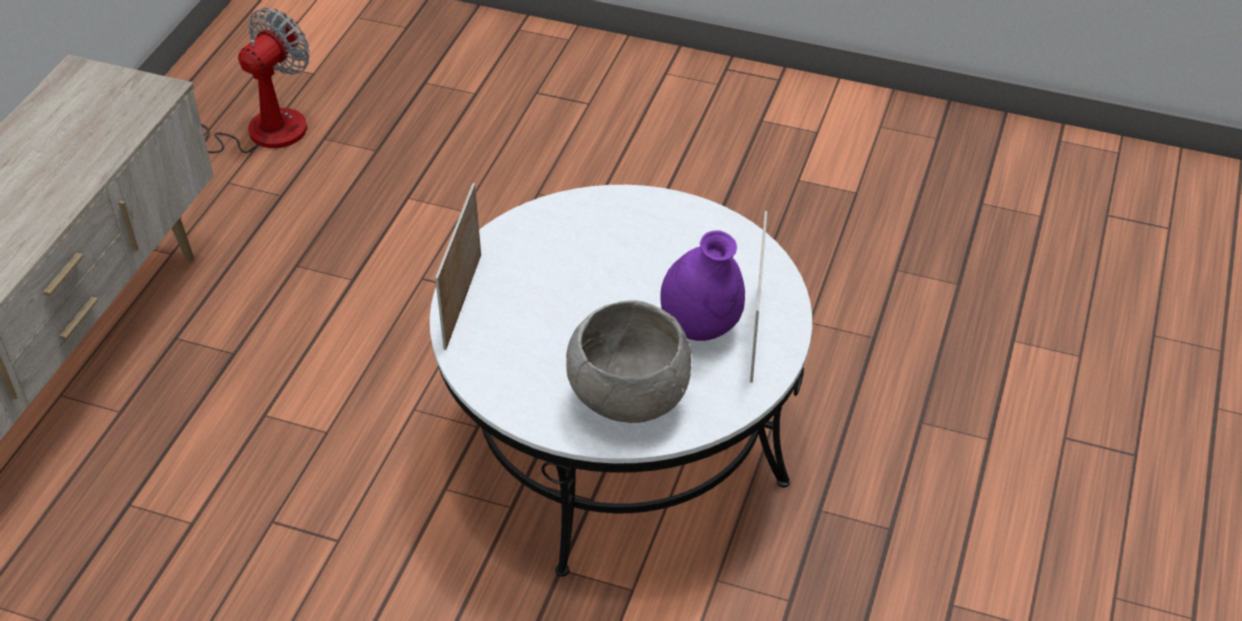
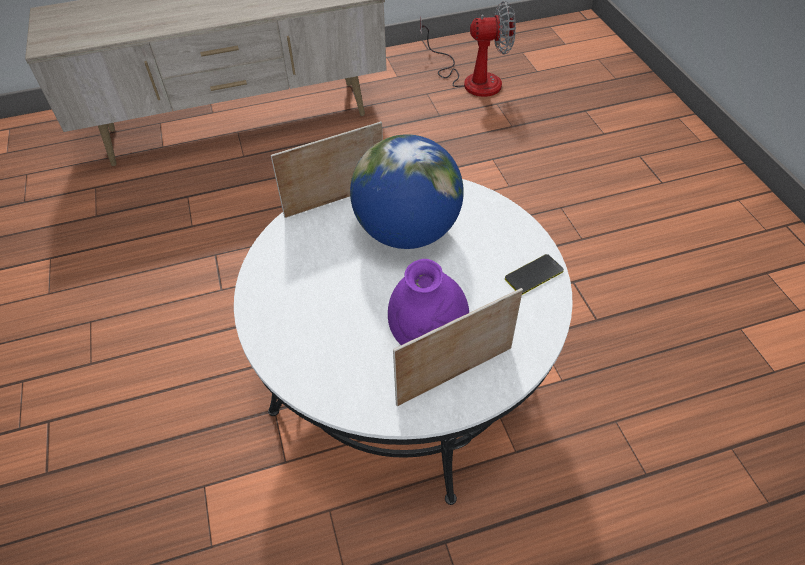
camera: 55 degrees right, 5 degrees up
(562, 273) = (407, 231): none -> globe
(628, 399) = (315, 337): grey bowl -> none
(700, 224) = (534, 275): none -> phone

